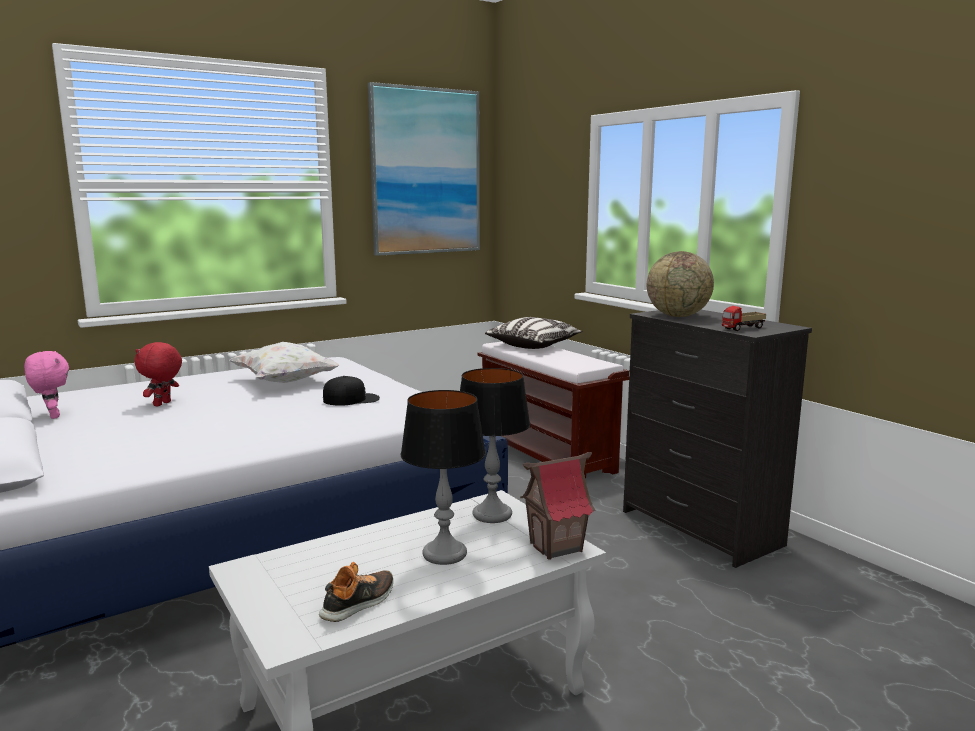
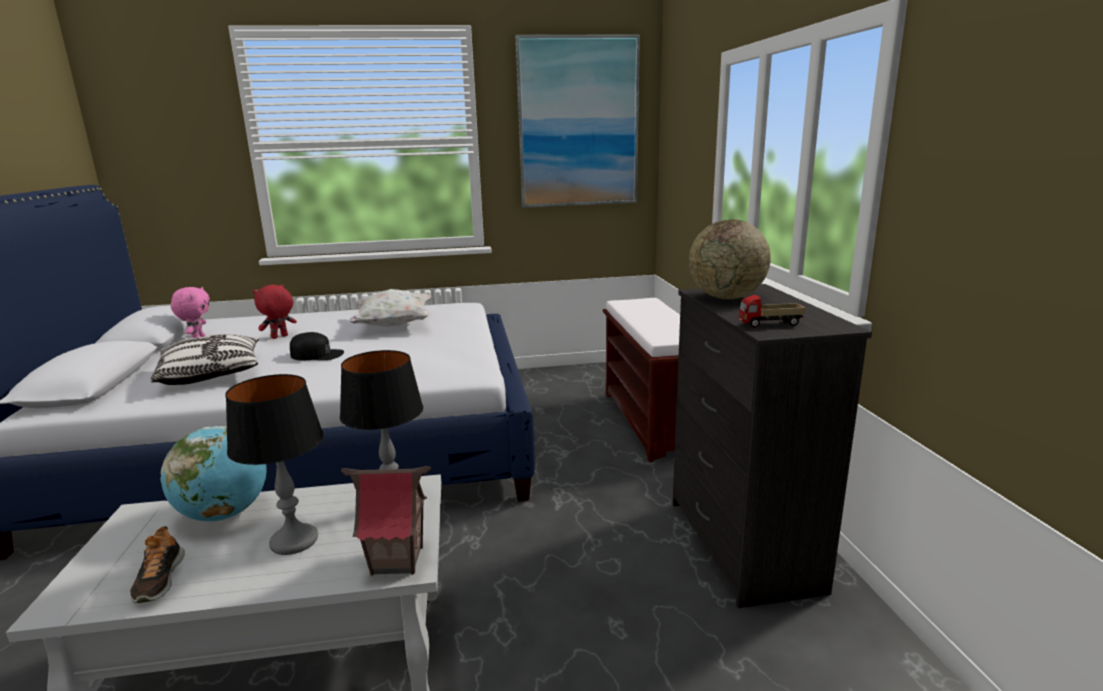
camera: 25 degrees right, 5 degrees up
(341, 550) = (225, 514): none -> globe
(351, 399) = (411, 351): black cap -> black cap (317, 354)
(359, 603) = (159, 579): shoe -> shoe turned 105 degrees clockwise
(534, 345) = (654, 307): pillow -> pillow (212, 374)

